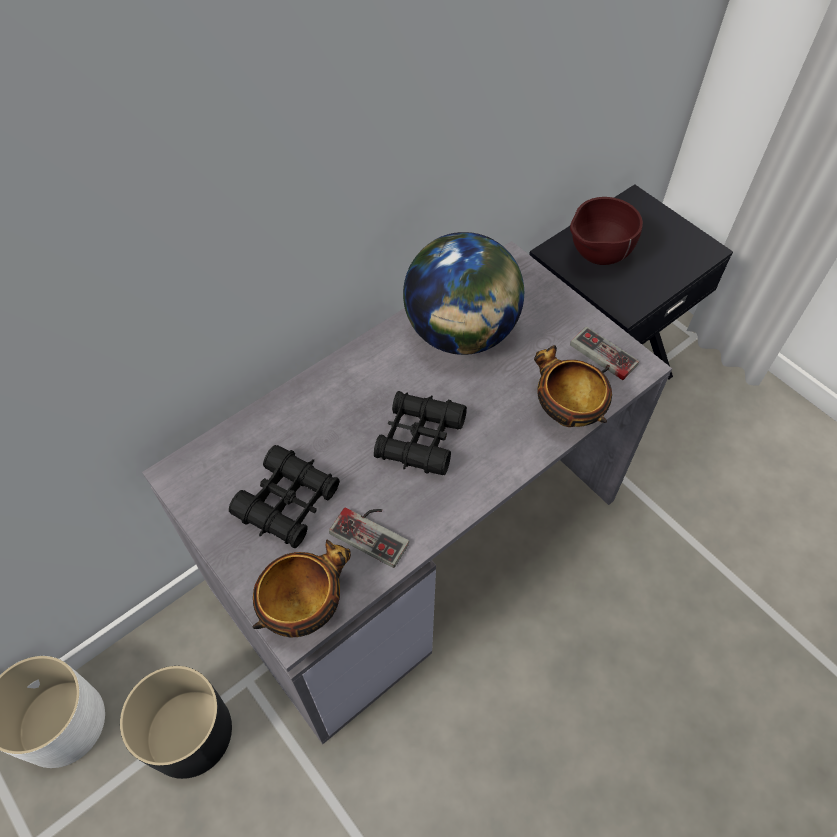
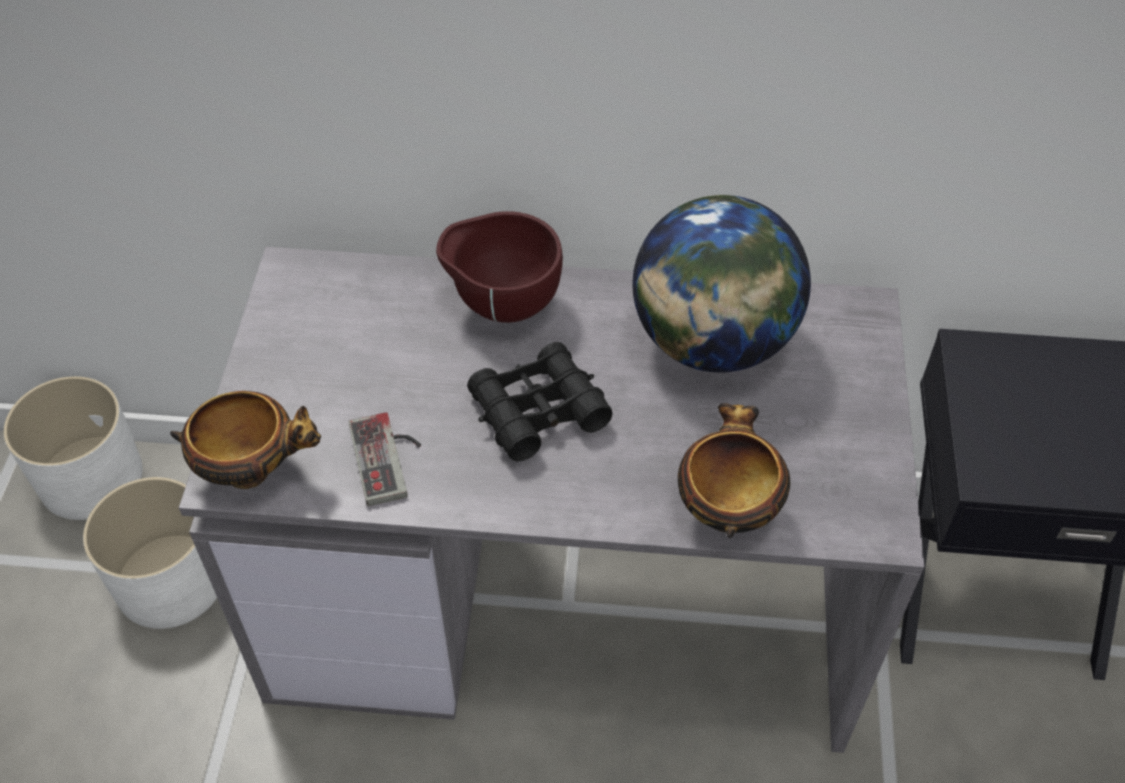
camera: 45 degrees right, 5 degrees down
(188, 732) = (170, 580): black planter -> white planter
(288, 502) = (348, 369): black binoculars -> none
(596, 258) = (1019, 393): brown bowl -> brown bowl (502, 305)
(598, 359) = (840, 486): game controller -> none

